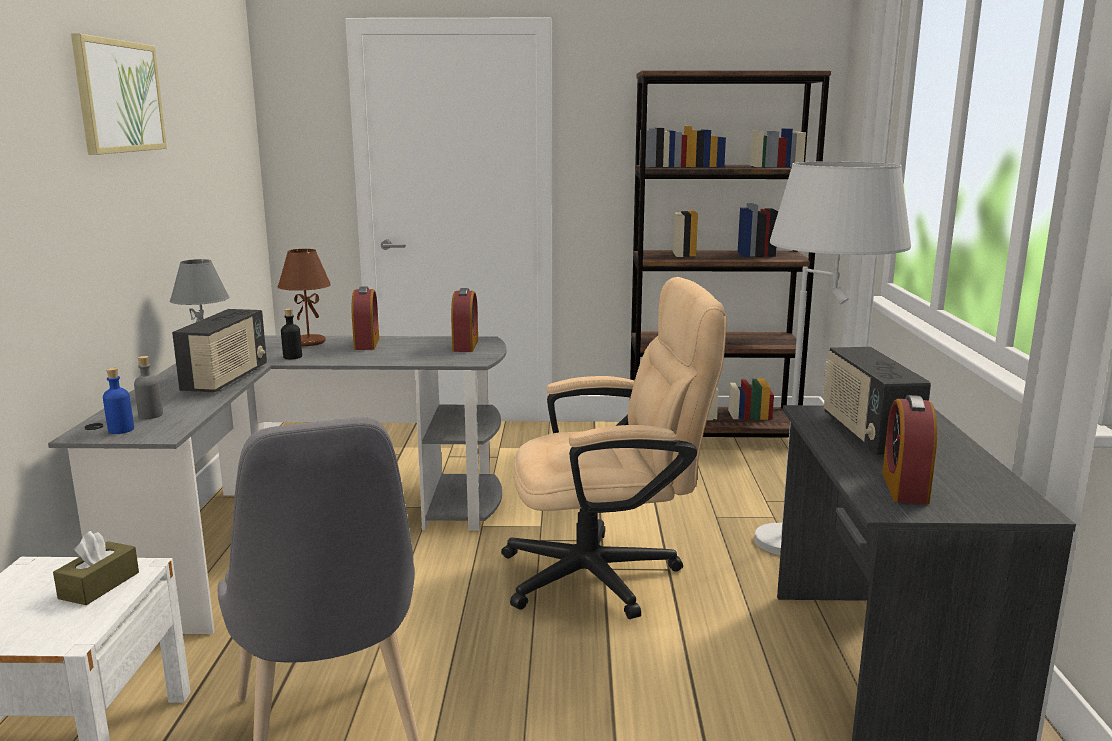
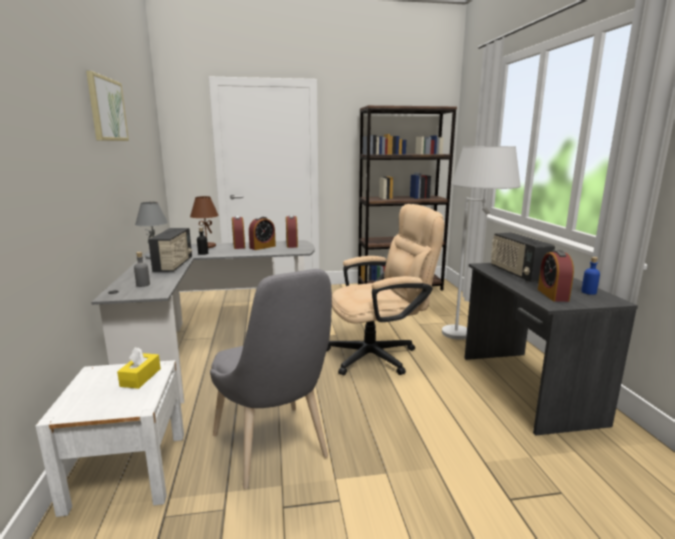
camera: 10 degrees left, 0 degrees up
(99, 585) = (140, 377): brown tissue box -> yellow tissue box
(121, 430) = (131, 293): blue bottle -> blue bottle (588, 292)
(407, 348) = (262, 247): none -> alarm clock

